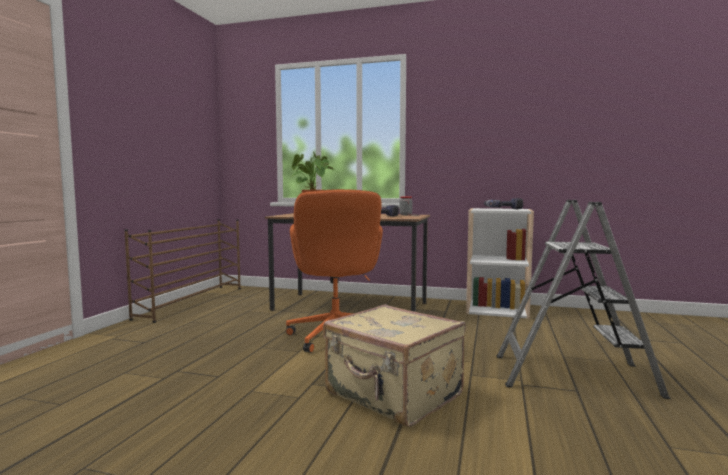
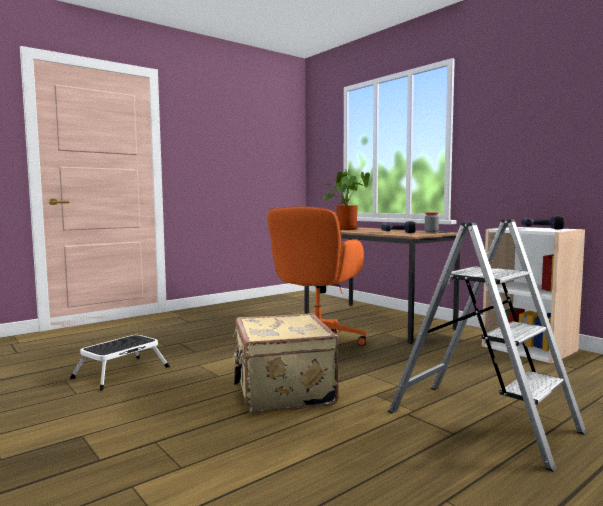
camera: 35 degrees right, 0 degrees up
(162, 429) = (121, 372): none -> black step ladder
(193, 302) = (261, 300): brown shoe rack -> none

